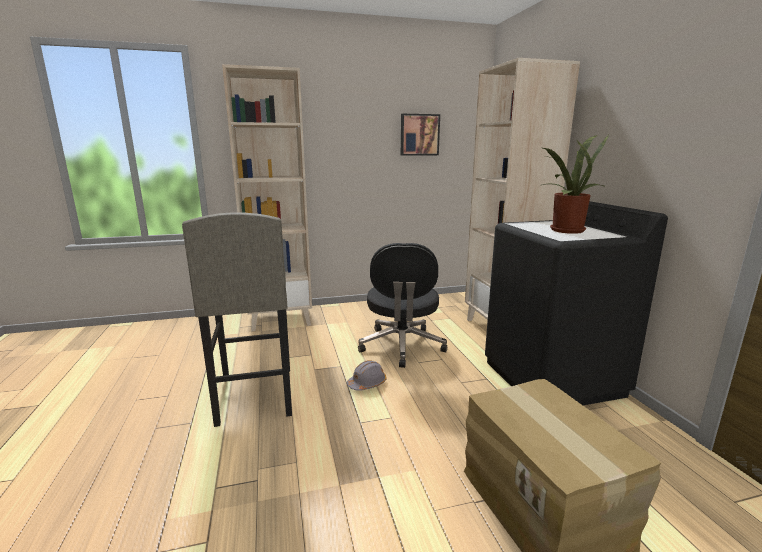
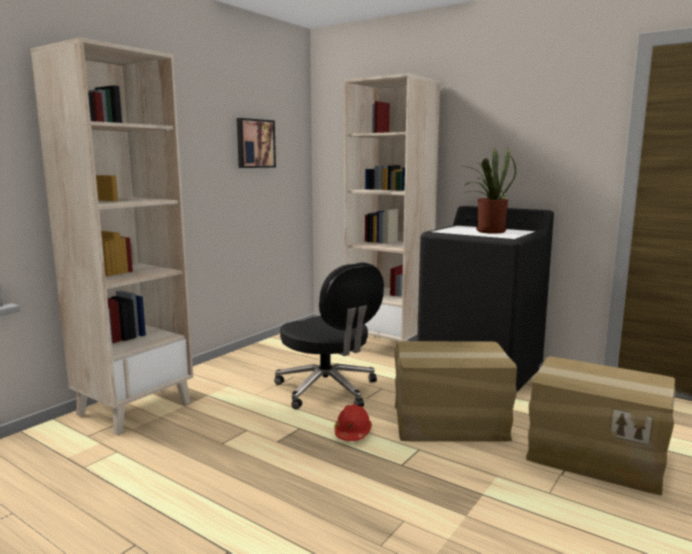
camera: 40 degrees left, 5 degrees down
(254, 395) = (255, 492): grey stool -> none
(367, 383) = (352, 432): grey hard hat -> red hard hat
(449, 408) = (449, 423): none -> cardboard box

